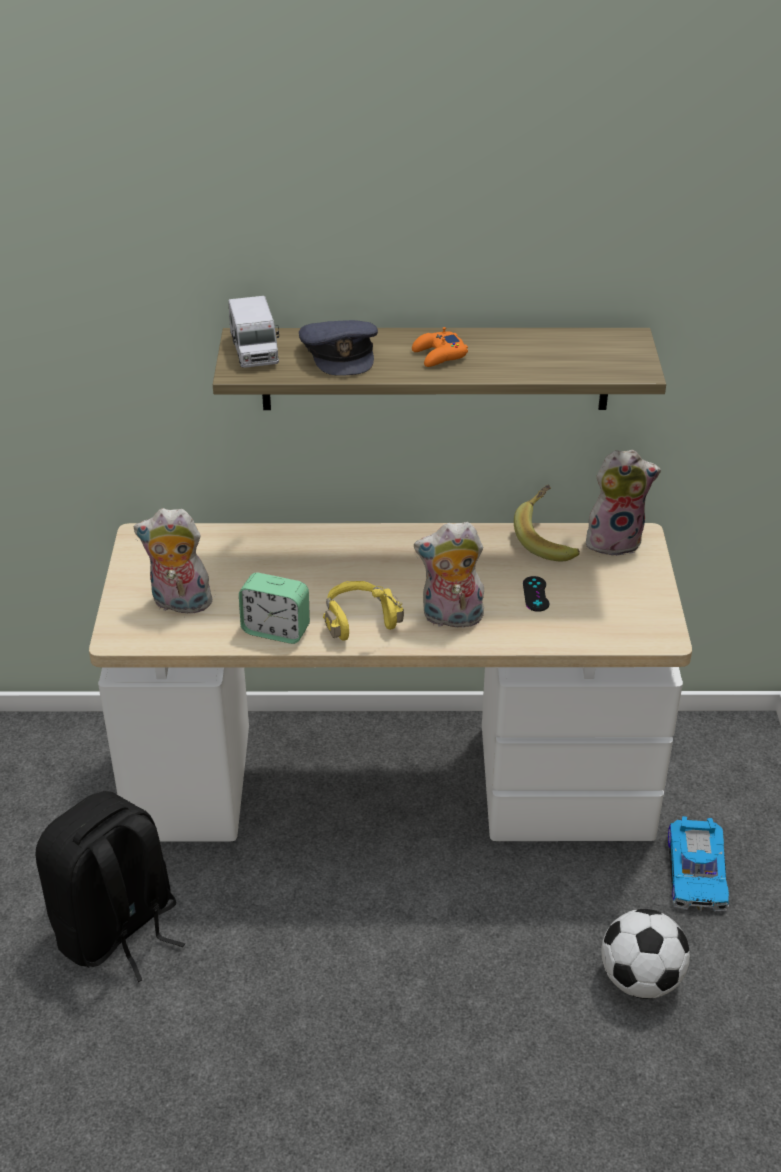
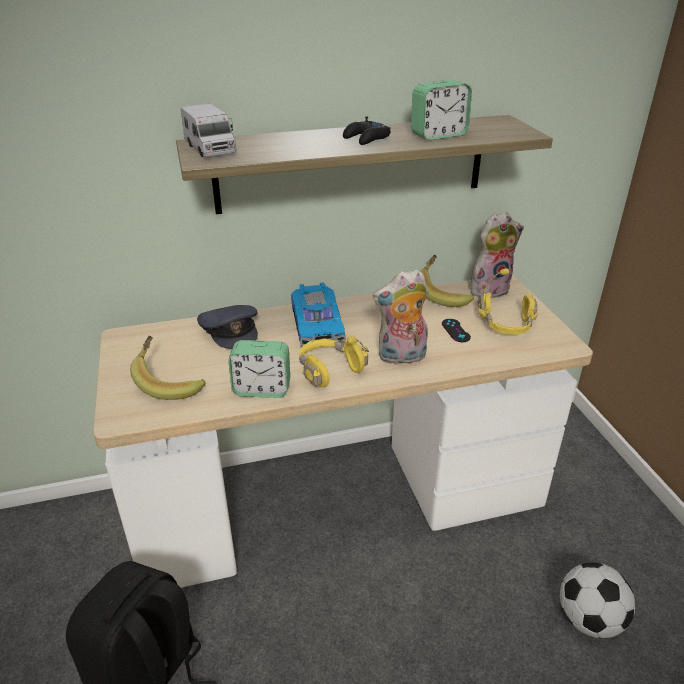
camera: 15 degrees left, 5 degrees down
(179, 604) = (170, 382): plush toy -> banana
(340, 353) = (285, 144): grey cap -> grey cap (230, 331)
(439, 355) = (366, 138): orange game controller -> black game controller
(528, 360) = (438, 135): none -> alarm clock
(604, 597) = (506, 325): none -> yellow headphones
(698, 872) = (584, 522): toy car -> toy car (318, 323)

